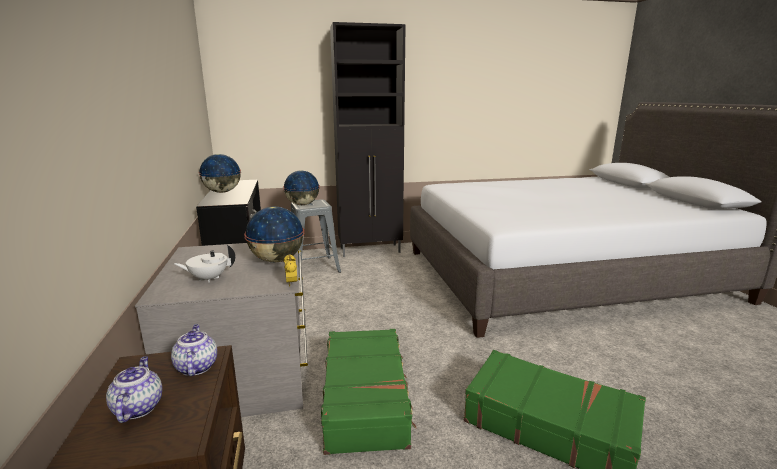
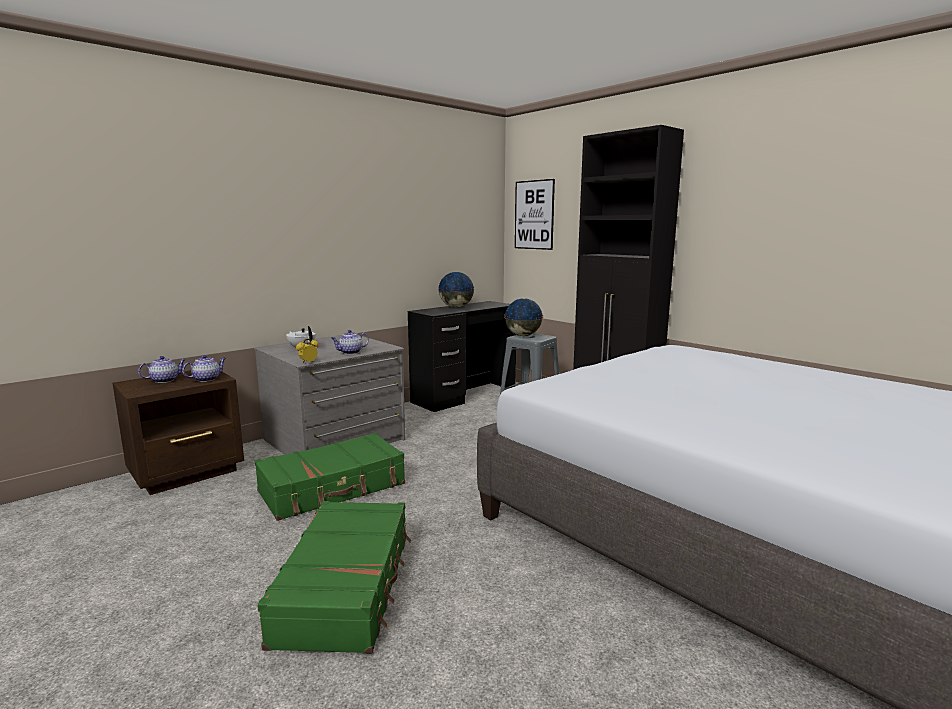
camera: 60 degrees right, 5 degrees down
(250, 90) = (534, 215): none -> picture
(277, 260) = (350, 352): globe -> teapot

